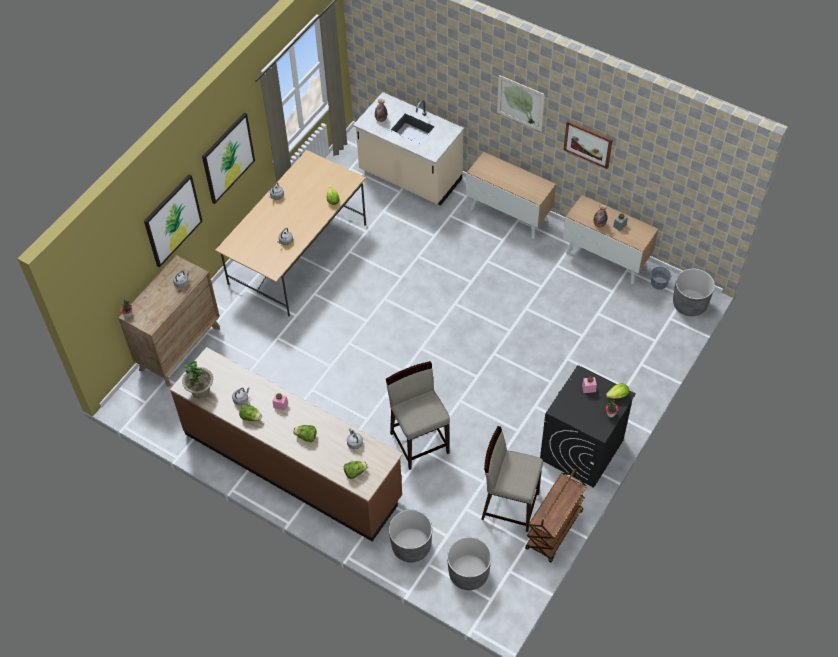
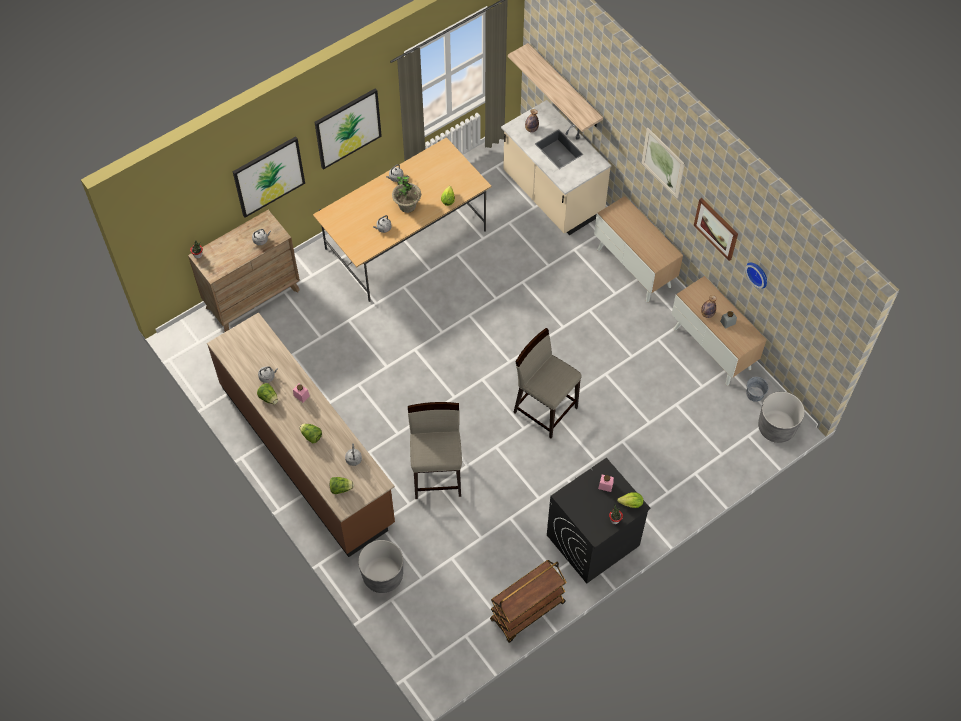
camera: 20 degrees right, 5 degrees up
(200, 391) = (234, 355): potted plant -> potted plant (407, 205)
(400, 71) = (564, 86): none -> shelf
(468, 573) = (425, 623): grey planter -> none
(509, 505) = (495, 570): beige stool -> beige stool (545, 409)
(640, 169) = (758, 274): none -> wall clock

